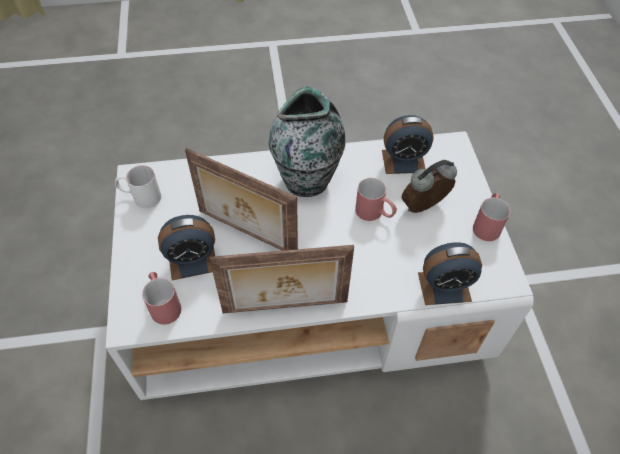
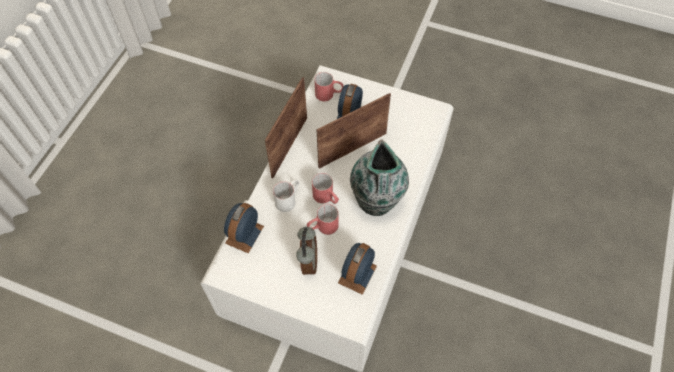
camera: 120 degrees right, 5 degrees up
(140, 197) = (415, 107): white mug -> white mug (288, 199)
(487, 224) = (269, 293): red mug -> red mug (326, 198)

